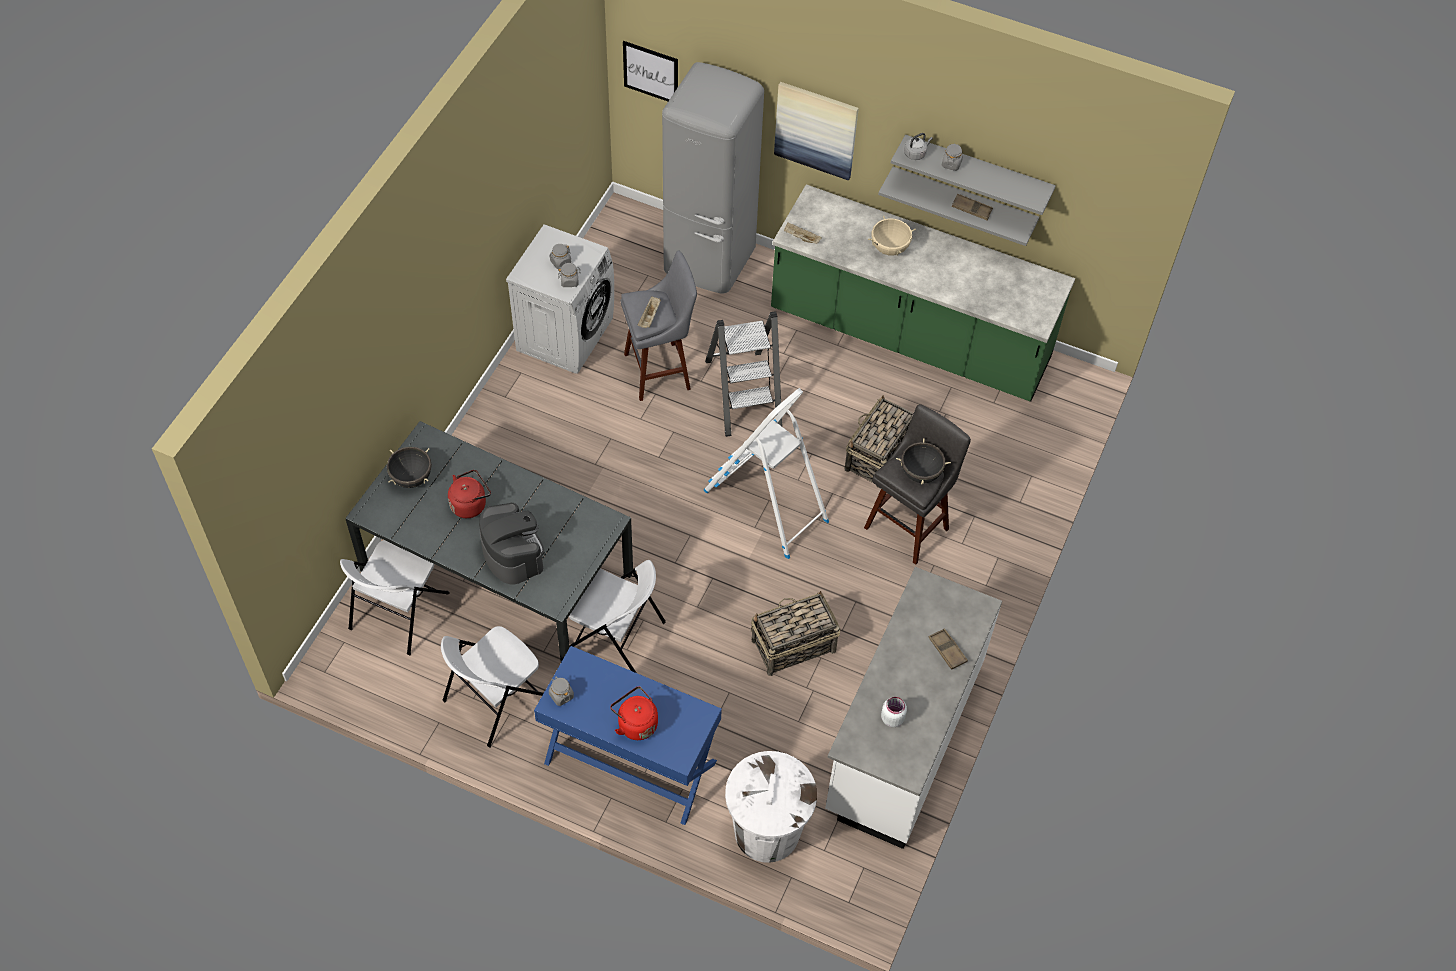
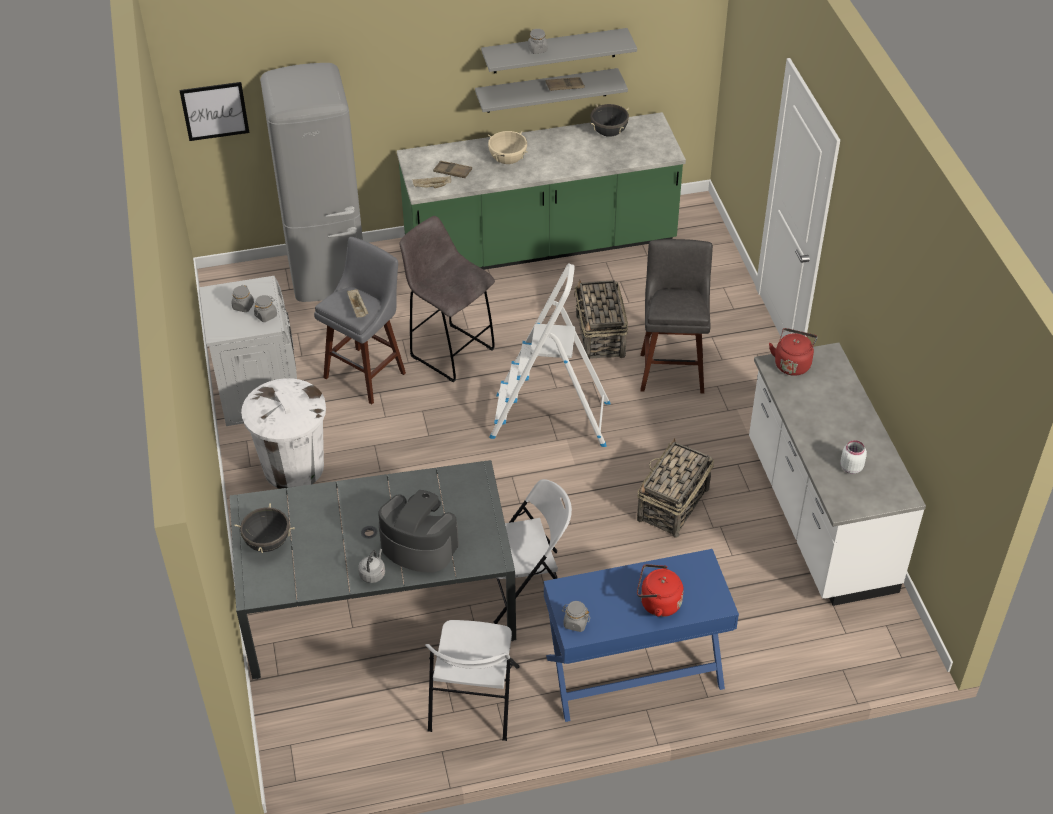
camera: 35 degrees left, 10 degrees down
(398, 611) = (317, 687): white chair -> none
(470, 504) = (342, 531): red kettle -> red kettle (792, 363)
(743, 392) = (450, 351): grey step ladder -> grey stool
(766, 831) = (790, 650): white trash can -> white trash can (293, 468)
(816, 129) = (394, 87): picture -> none
(916, 153) = (503, 55): grey kettle -> grey kettle (373, 573)
(920, 473) = (684, 299): black cooking pot -> black cooking pot (609, 132)
(947, 650) = (838, 398): brown tray -> brown tray (452, 172)

